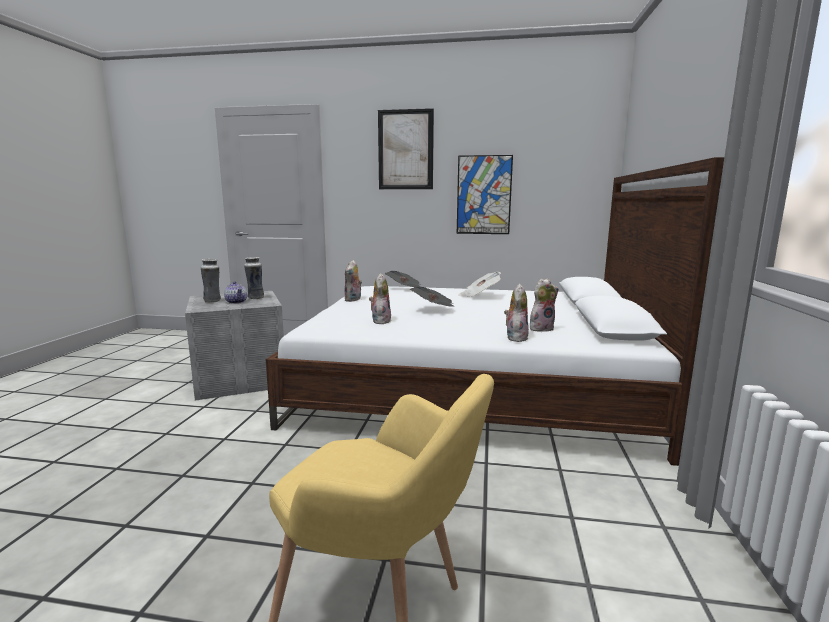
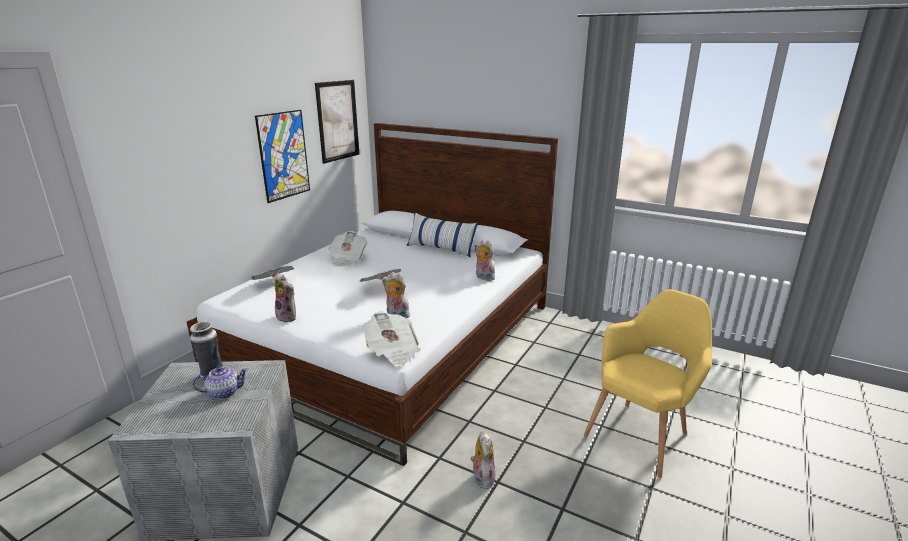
camera: 70 degrees left, 10 degrees up
(213, 301) = (190, 413): vase -> none
(313, 329) = (392, 351): none -> newspaper
(405, 150) = (198, 115): picture -> picture (337, 121)
(541, 328) = (468, 265): plush toy -> plush toy (482, 477)
(568, 315) = (441, 248): none -> pillow

